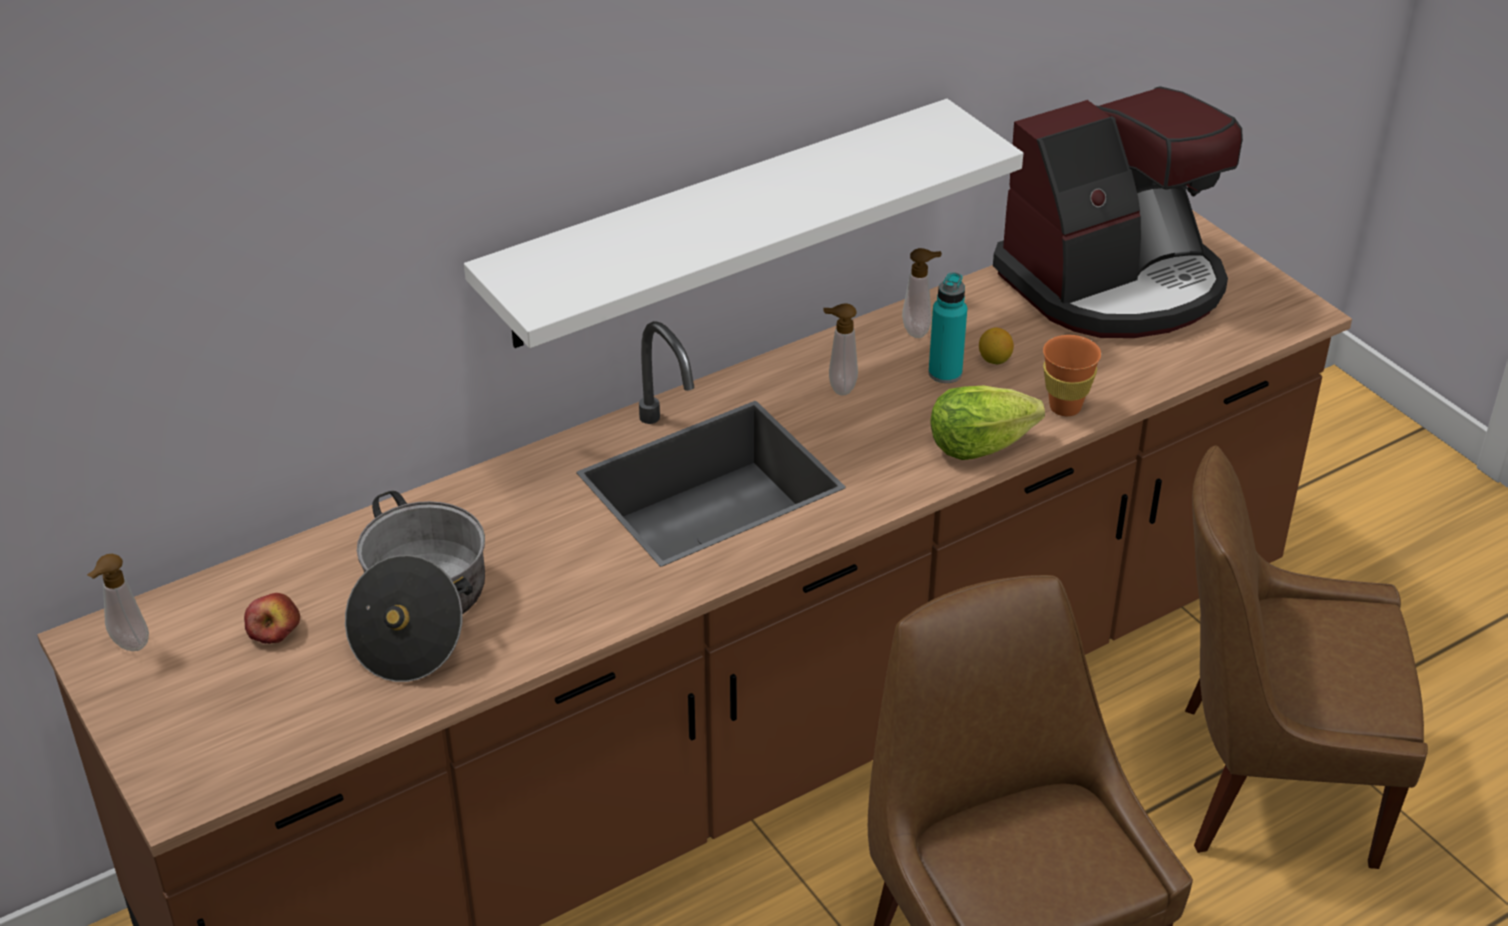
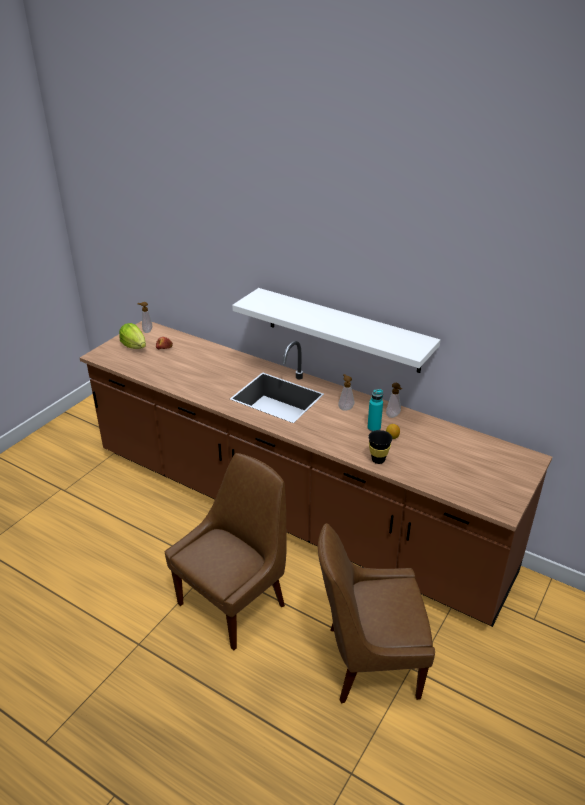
camera: 65 degrees right, 5 degrees down
(420, 613) = (183, 366): cooking pot -> none
(978, 445) = (338, 445): lettuce -> lettuce (134, 346)
(1065, 407) = (378, 460): orange cup -> black cup
(1114, 283) = (471, 454): coffee machine -> none
(1267, 783) = (368, 662): brown chair -> brown chair turned 75 degrees counterclockwise

